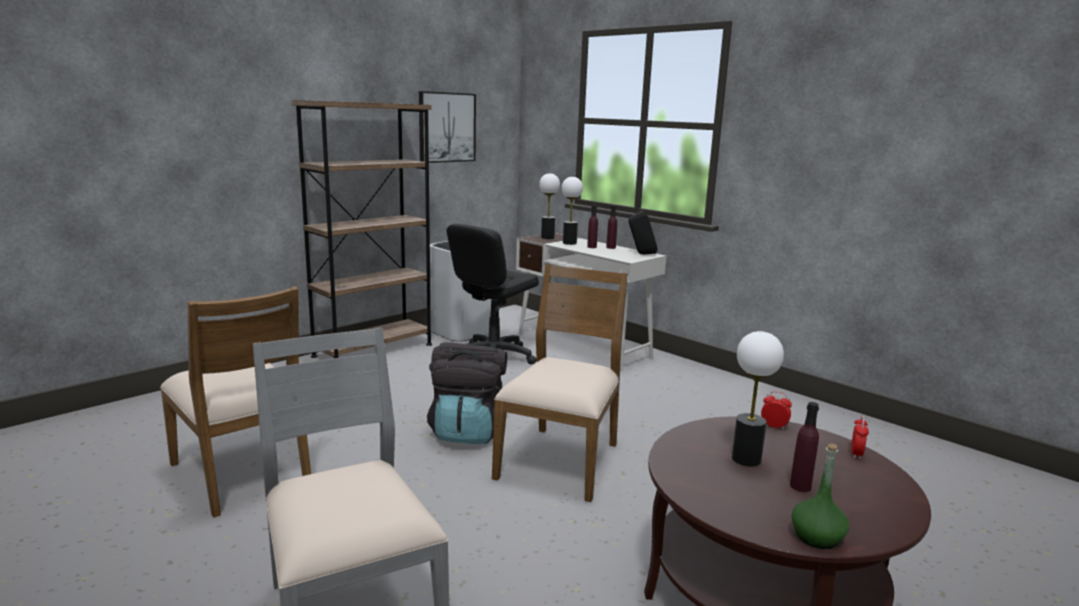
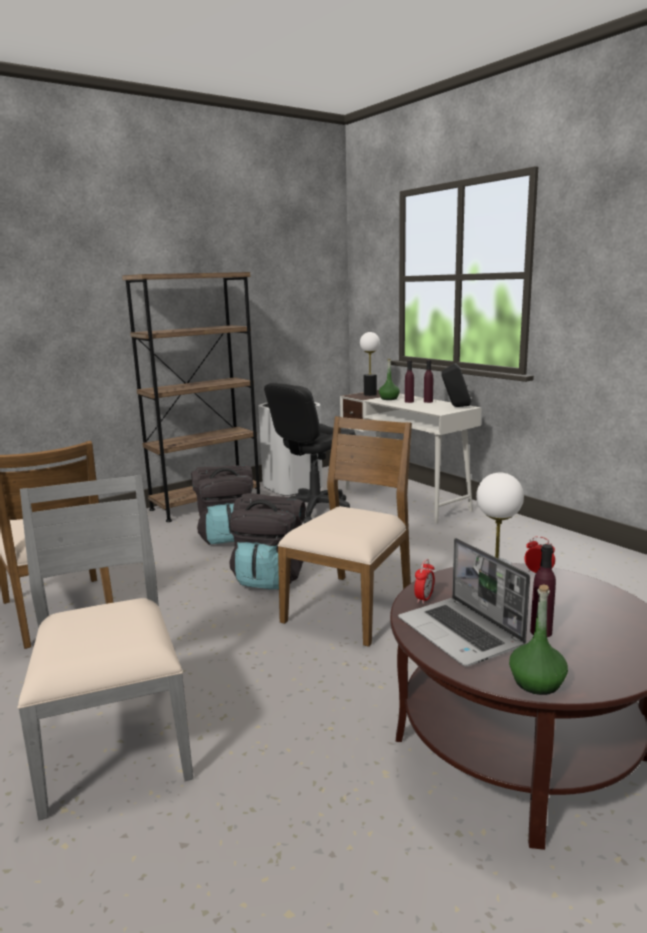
camera: 10 degrees right, 0 degrees up
(407, 386) = (227, 536): none -> black backpack
(446, 127) = (273, 293): picture -> none
(569, 243) = (389, 398): table lamp -> green bottle
(728, 490) = (461, 633): none -> laptop
(856, 454) = (617, 601): alarm clock -> alarm clock (424, 599)

